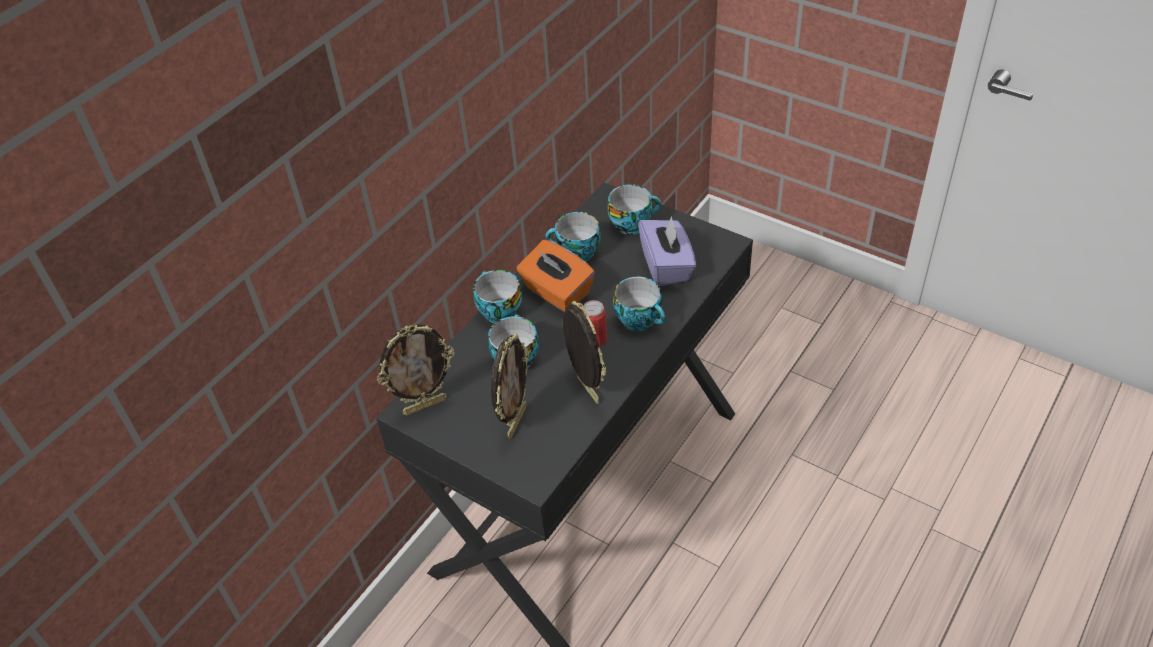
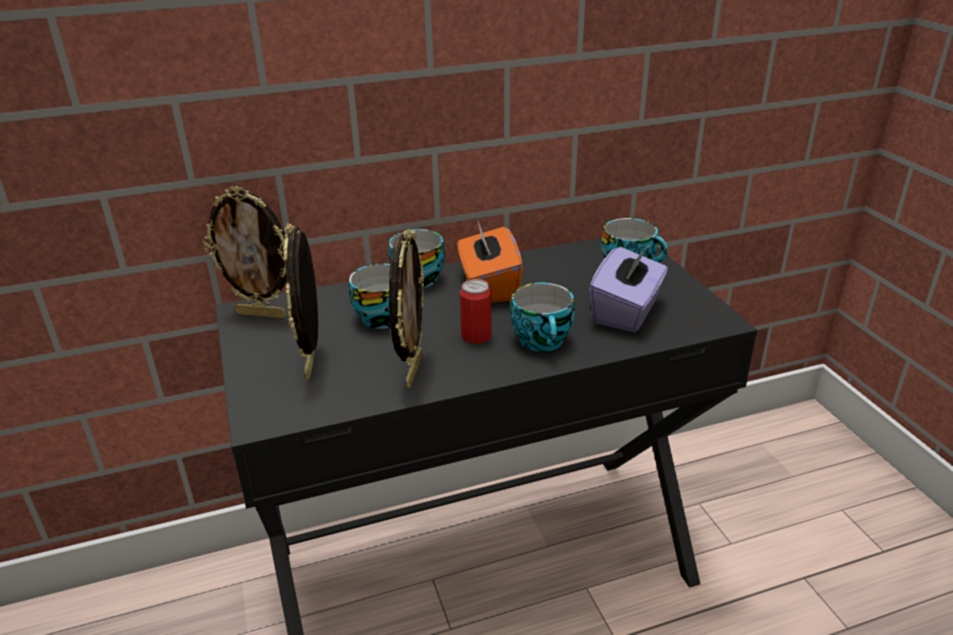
camera: 35 degrees right, 15 degrees down
(515, 422) = (313, 364): picture frame -> picture frame turned 120 degrees clockwise
(576, 253) = (544, 267): cup -> none

